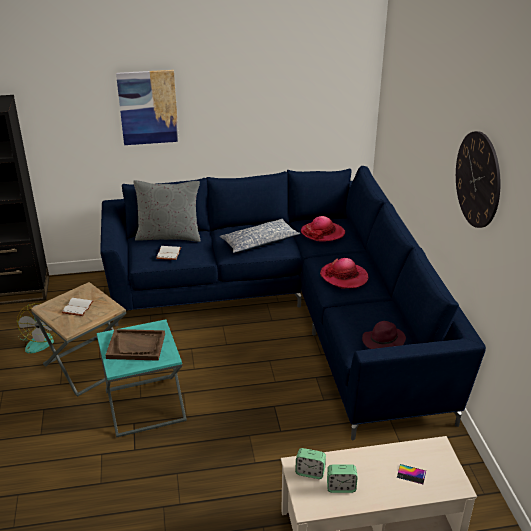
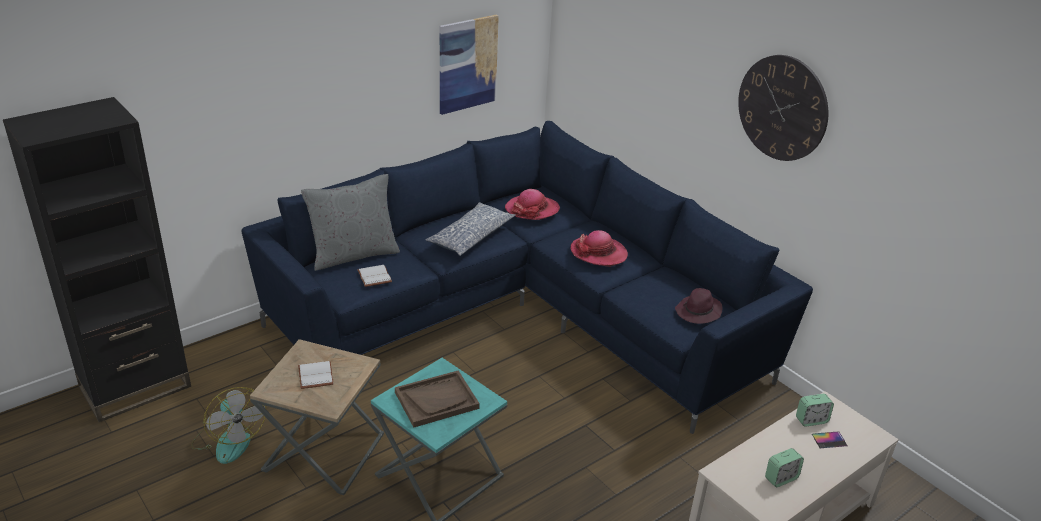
camera: 30 degrees left, 0 degrees up
(148, 107) = (296, 88): picture -> picture (467, 64)
(310, 472) = (739, 474): alarm clock -> alarm clock (811, 420)

